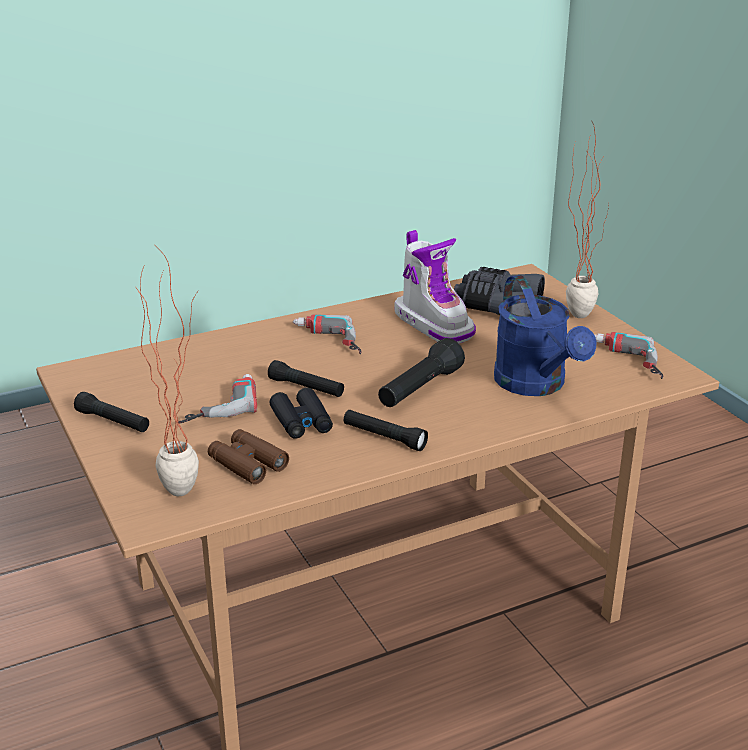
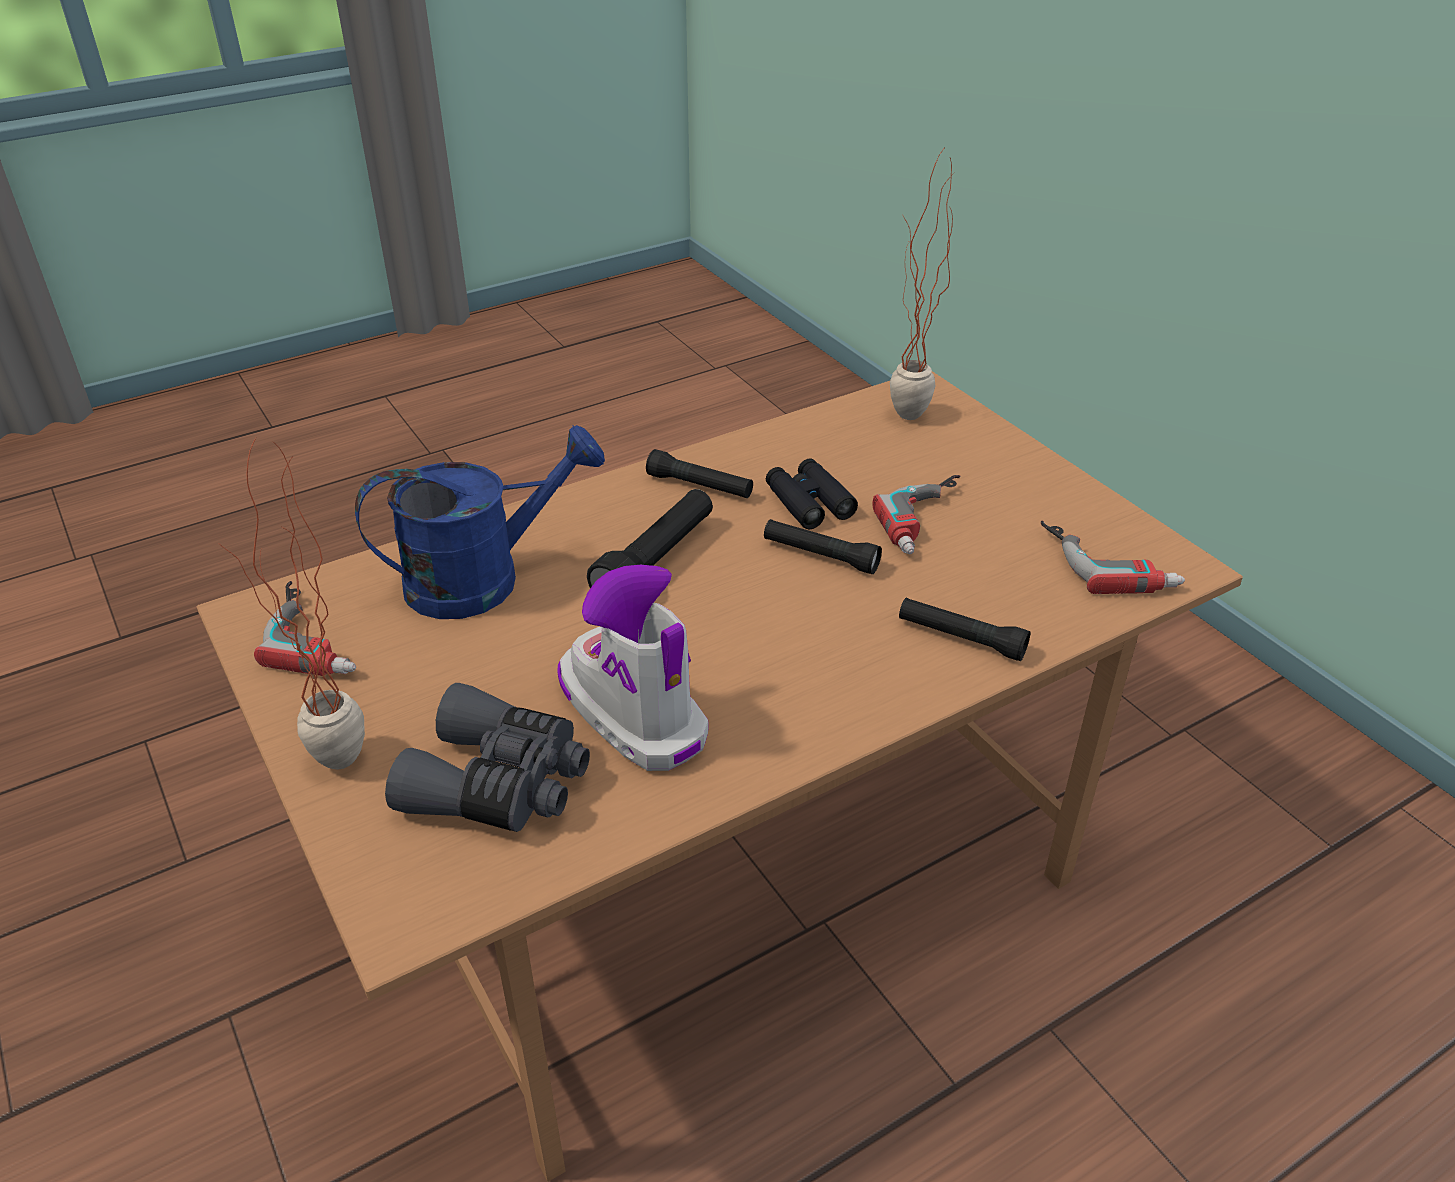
camera: 175 degrees right, 10 degrees up
(113, 422) = (1048, 490): black flashlight -> black flashlight (961, 638)
(247, 464) = (852, 447): brown binoculars -> none
(326, 342) = (818, 654): power drill -> power drill (1109, 562)
(536, 385) = (483, 578): blue watering can -> blue watering can turned 90 degrees clockwise

